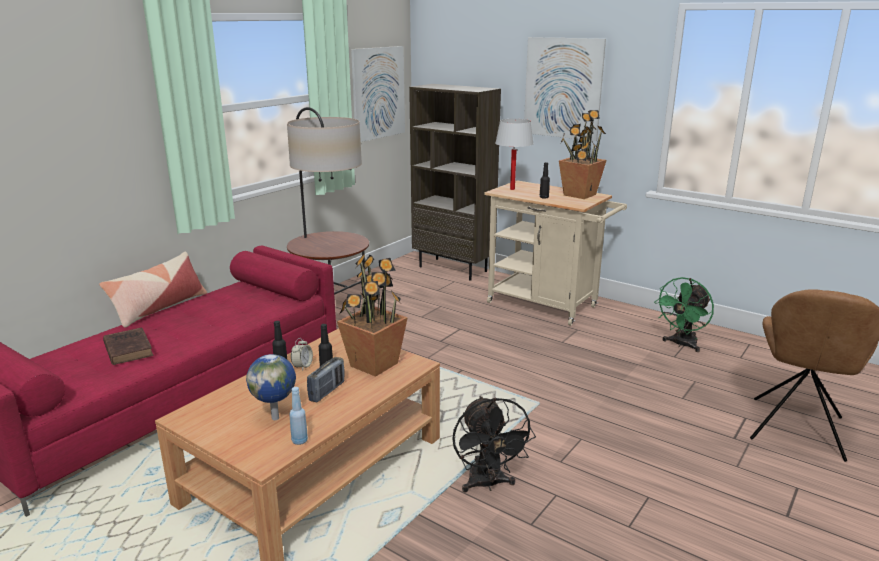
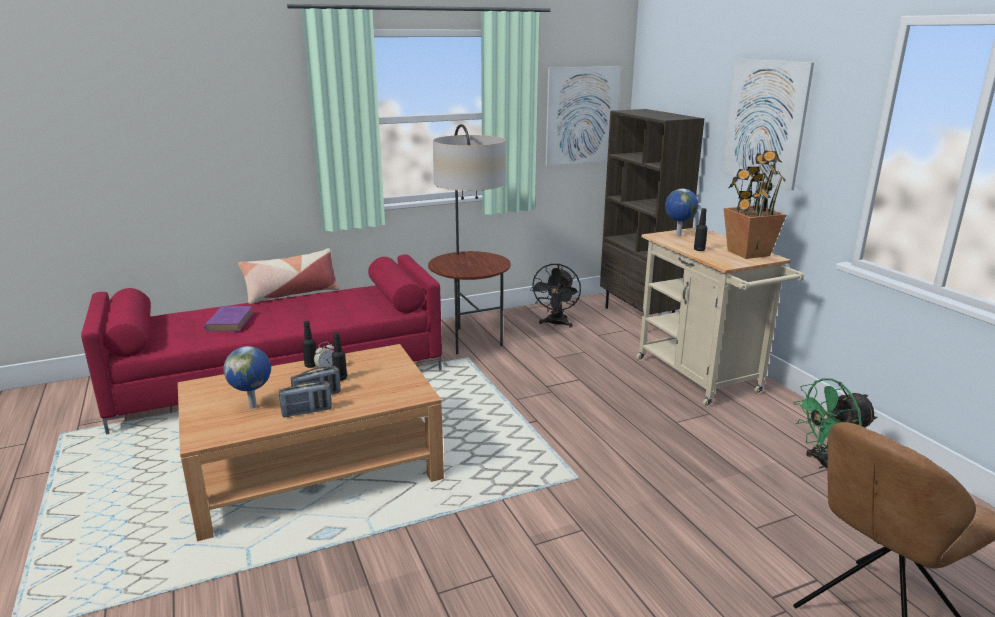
camera: 30 degrees right, 0 degrees up
(128, 349) = (230, 321): brown book -> purple book
(299, 440) = (245, 431): blue bottle -> none
(336, 406) = (307, 411): none -> radio
(374, 364) = (384, 384): potted plant -> none
(487, 484) = (439, 538): black fan -> black fan (556, 324)
(512, 189) = (677, 235): white table lamp -> globe

